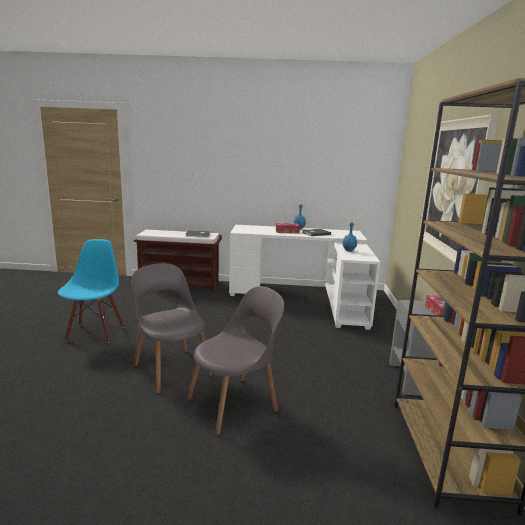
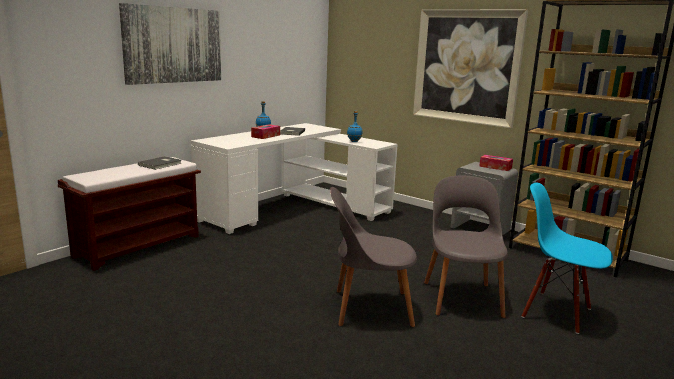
camera: 55 degrees left, 0 degrees up
(95, 333) = (213, 333): blue chair -> blue chair (556, 312)
(228, 156) = (173, 45): none -> picture

